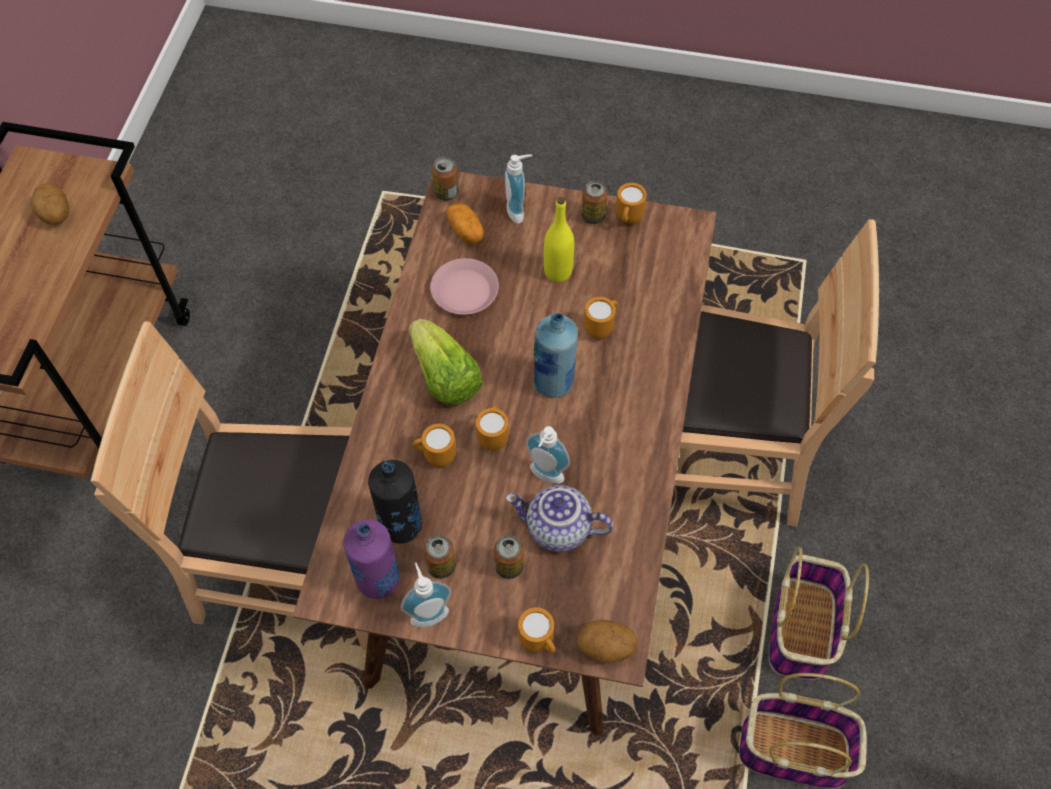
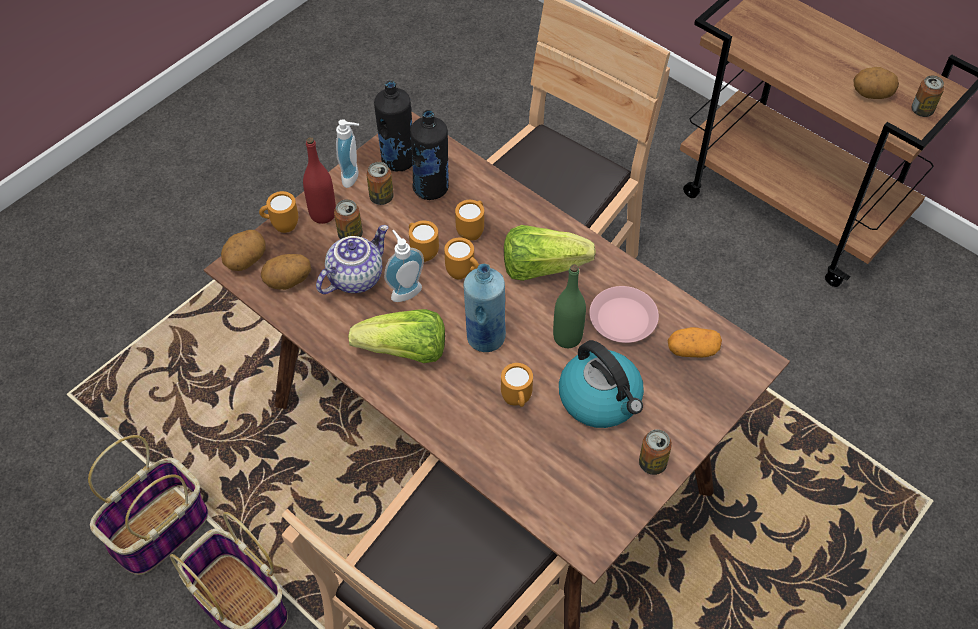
camera: 120 degrees right, 5 degrees down
(378, 580) = (398, 160): purple bottle -> black bottle
(446, 193) = (750, 355): can -> can (922, 110)
(498, 610) = (323, 214): none -> red bottle
(511, 322) = (567, 337): none -> green bottle
(519, 210) = (695, 404): soap dispenser -> none
(558, 272) = (601, 399): yellow bottle -> kettle
(603, 588) = (288, 282): none -> potato
(612, 437) = (405, 352): none -> lettuce
(627, 220) = (629, 491): orange mug -> orange mug (422, 252)

